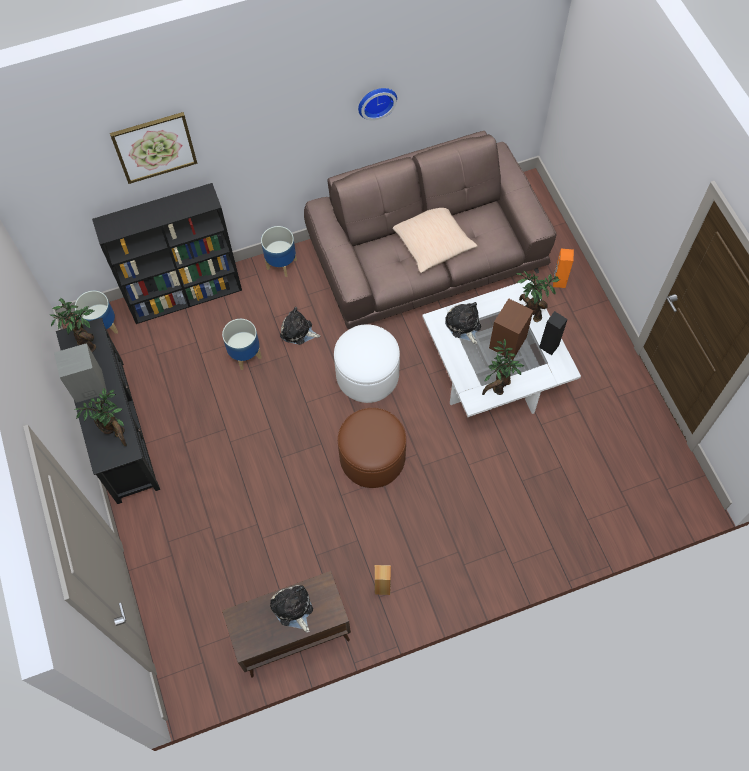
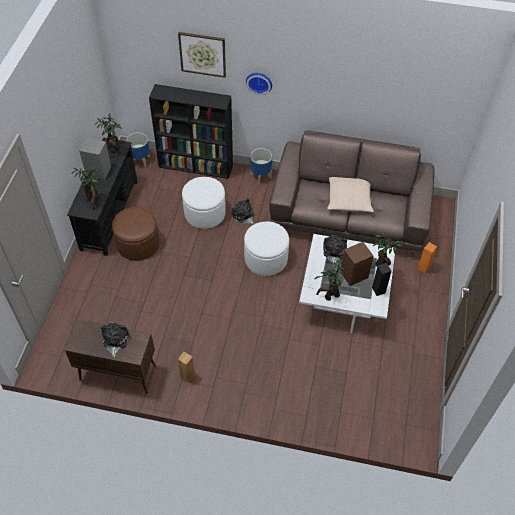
camera: 30 degrees right, 10 degrees down
(245, 356) = (204, 213): planter -> white ottoman
(372, 457) = (235, 304): brown ottoman -> brown ottoman (138, 243)
(376, 101) = (348, 90): wall clock -> wall clock (259, 82)

